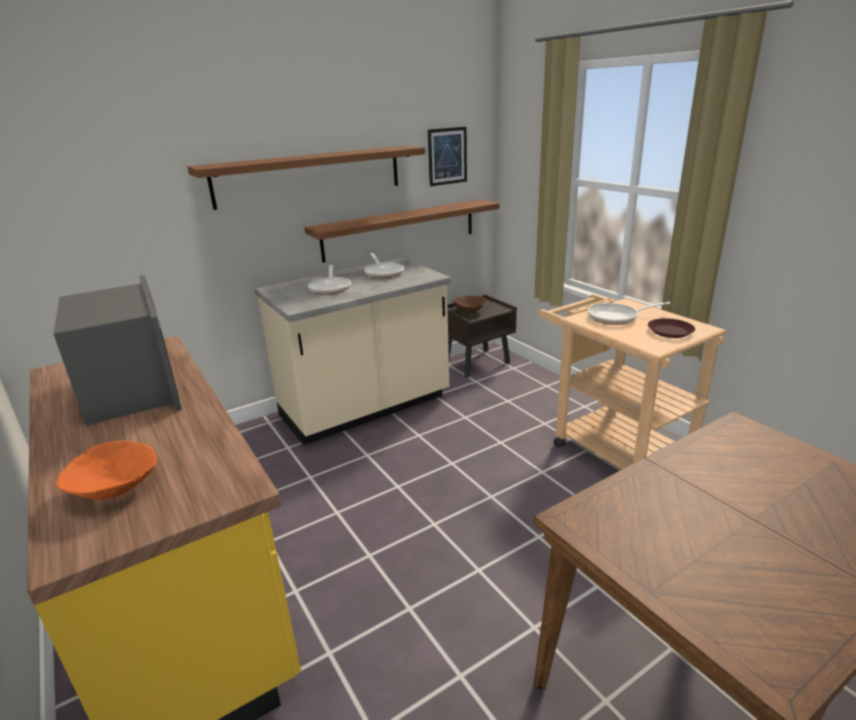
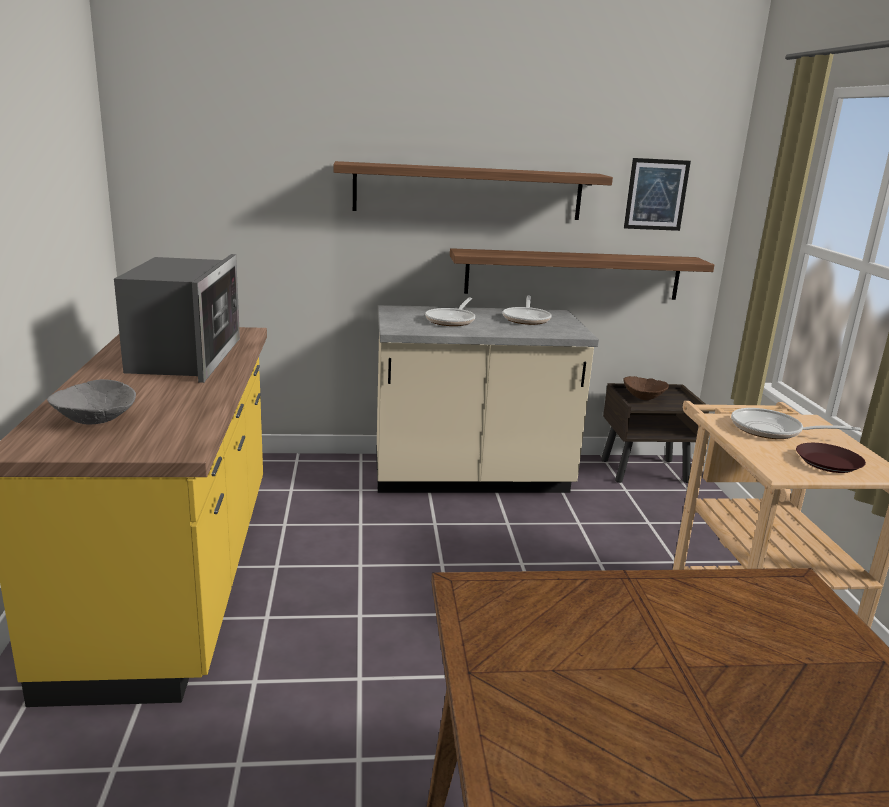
camera: 25 degrees right, 5 degrees down
(116, 489) = (95, 420): orange bowl -> grey bowl

